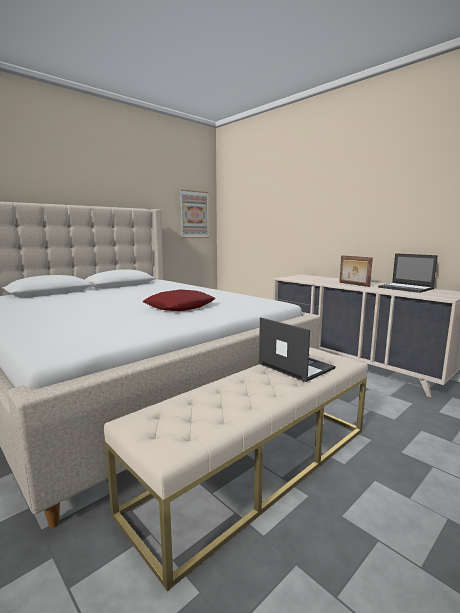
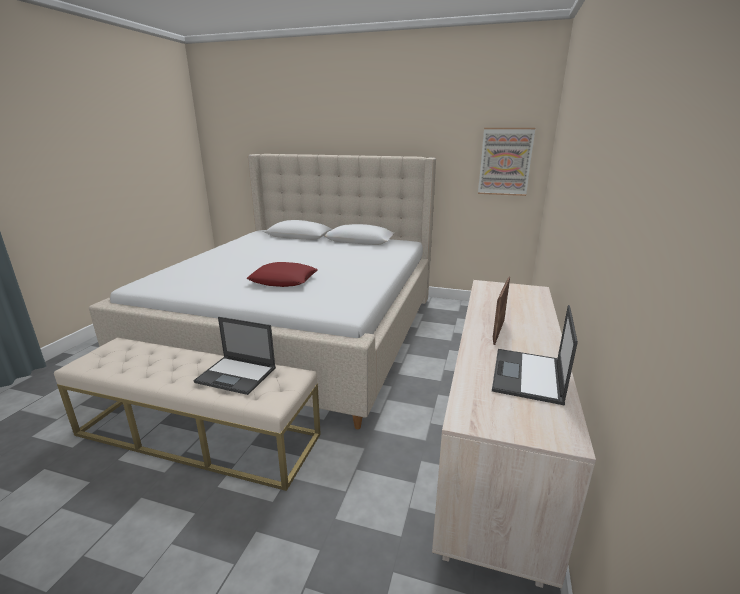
camera: 60 degrees right, 10 degrees up
(295, 366) = (237, 375): laptop -> laptop turned 90 degrees clockwise

